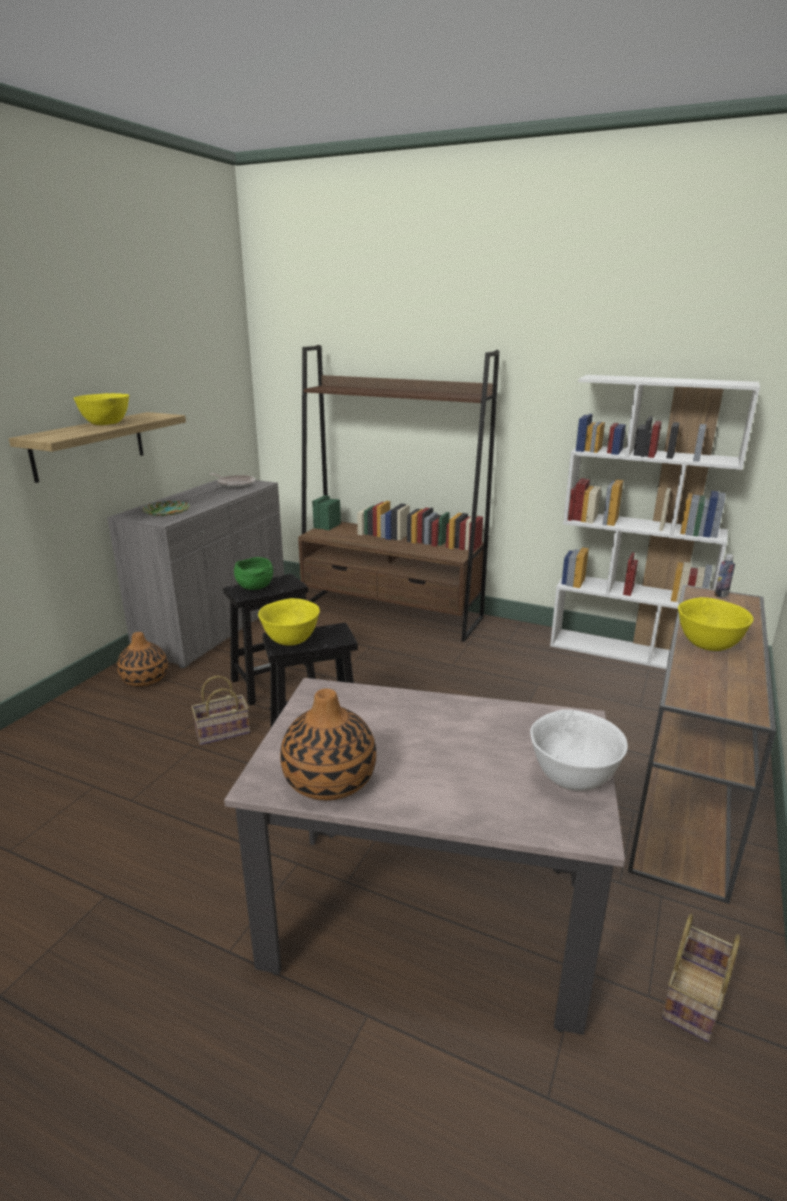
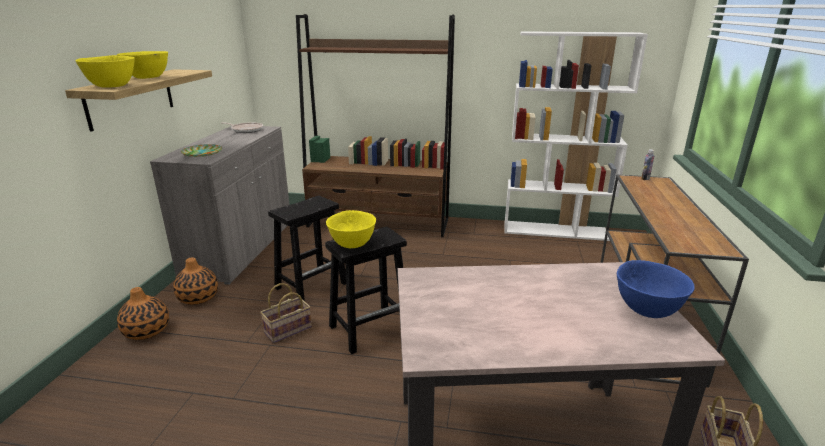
camera: 15 degrees left, 0 degrees up
(254, 587) = (295, 208): green bowl -> none
(330, 780) = (478, 341): vase -> vase (147, 331)
(572, 776) = (646, 309): white bowl -> blue bowl
(708, 644) = (663, 210): yellow bowl -> yellow bowl (112, 86)

